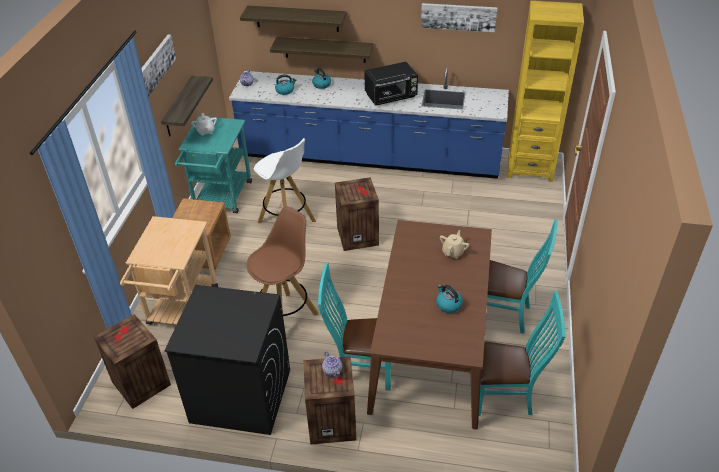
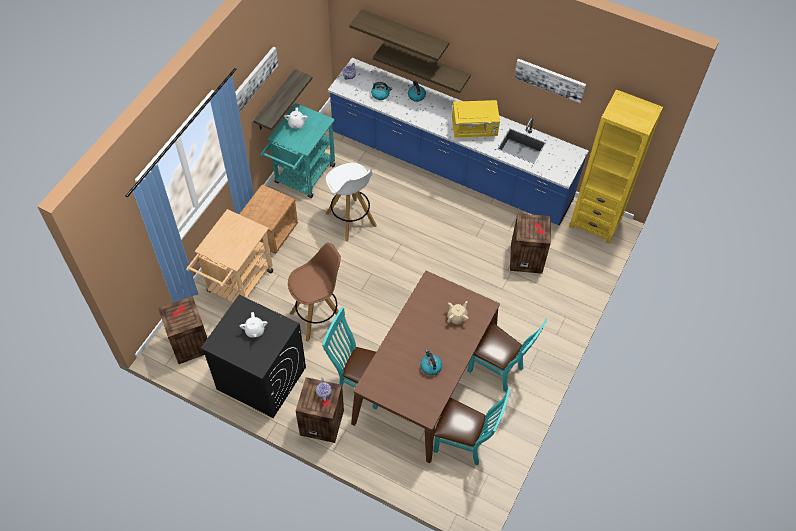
camera: 15 degrees right, 15 degrees up
(228, 315) = (255, 331): none -> white teapot
(358, 235) = (407, 253): crate -> crate (527, 258)
(391, 97) = (474, 129): black microwave -> yellow microwave

